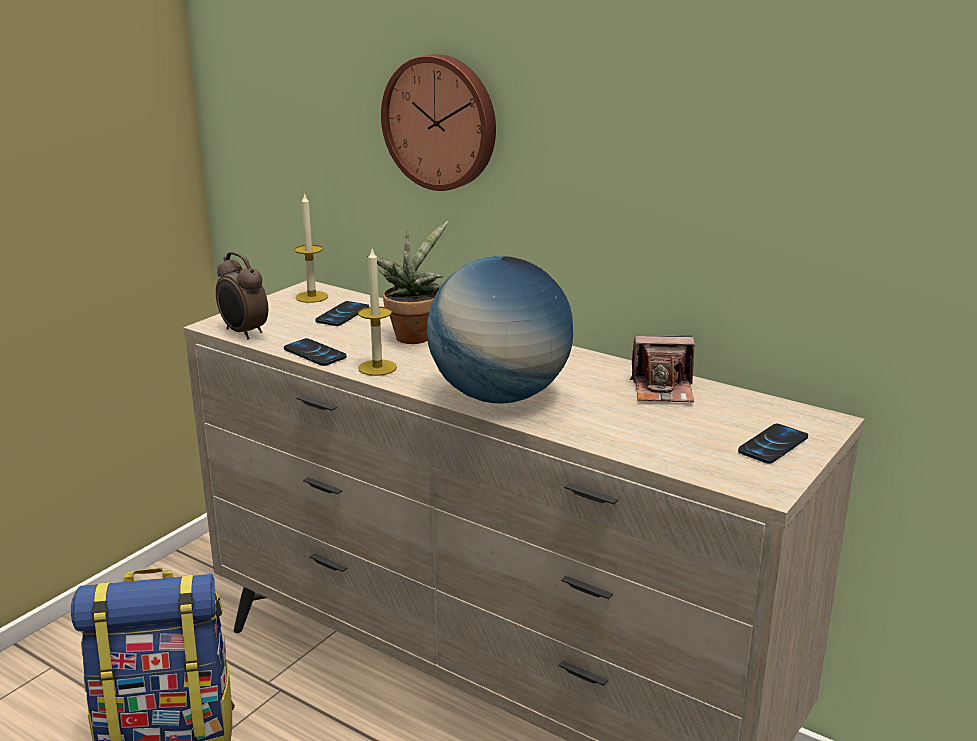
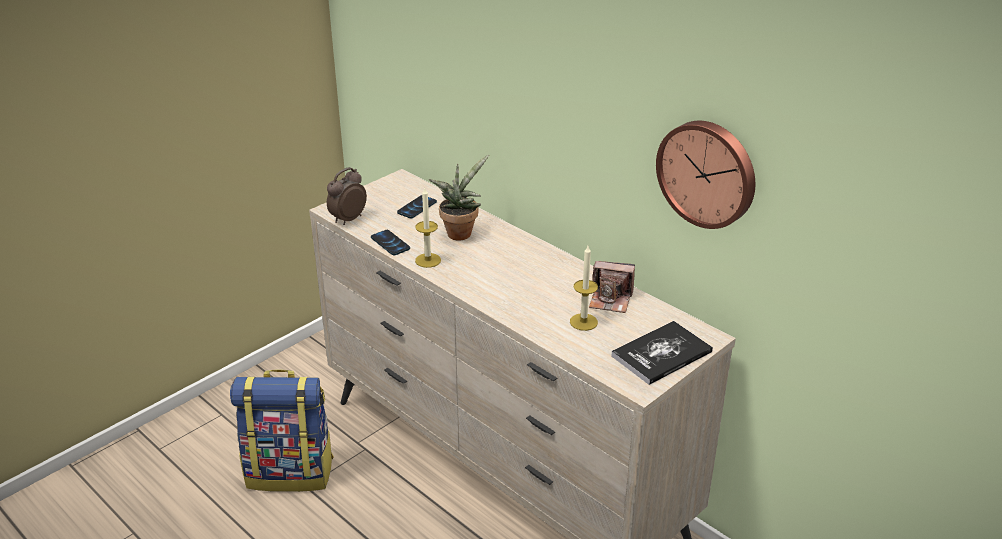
camera: 10 degrees right, 10 degrees up
(243, 333) = (347, 219): alarm clock -> alarm clock turned 75 degrees clockwise
(312, 297) = (400, 187): candle -> candle (583, 322)
(442, 122) = (488, 85): wall clock -> wall clock (708, 173)
(499, 396) = (500, 294): globe -> none
(772, 445) = (661, 354): phone -> book

